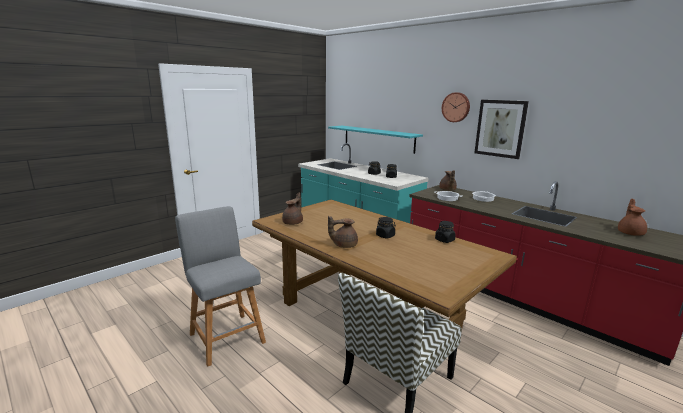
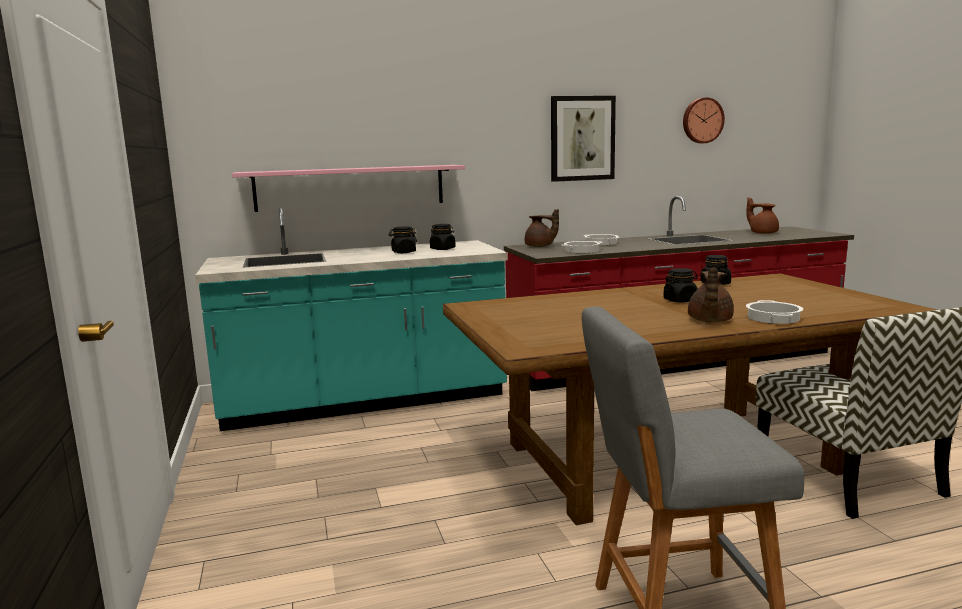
camera: 60 degrees left, 5 degrees down
(293, 222) = (561, 335): brown teapot -> none
(365, 258) = (772, 318): none -> cooking pot
(378, 138) = (350, 187): turquoise shelf -> pink shelf
(456, 107) = (510, 111): wall clock -> wall clock (702, 120)

